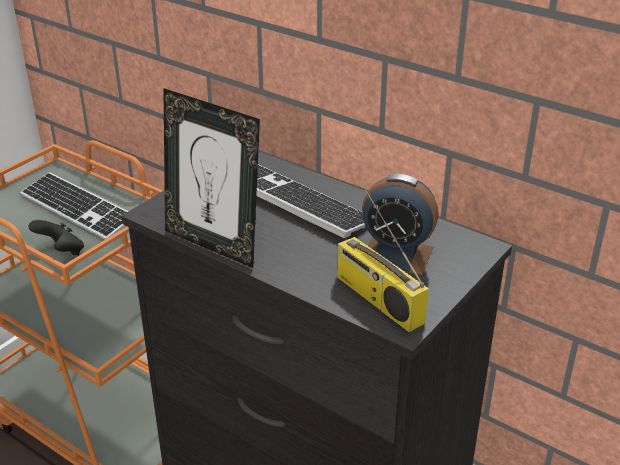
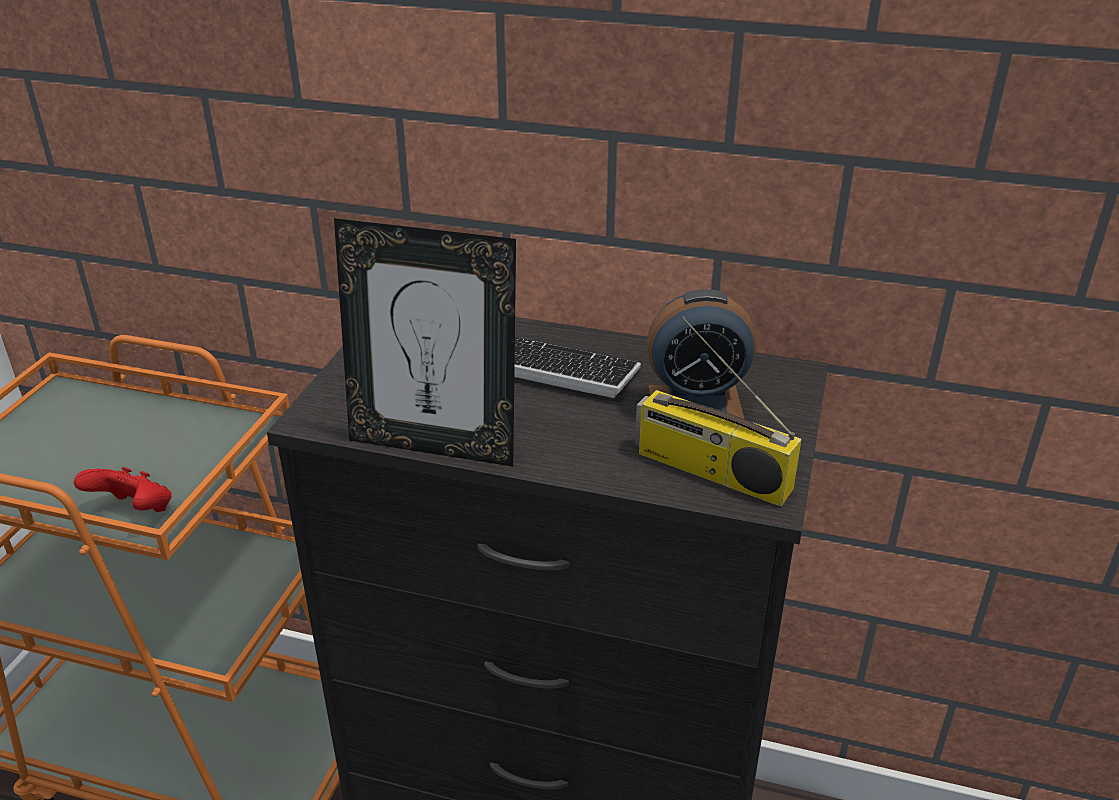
camera: 20 degrees left, 0 degrees up
(61, 252) = (135, 511): black game controller -> red game controller
(77, 208) = (127, 442): keyboard -> none

